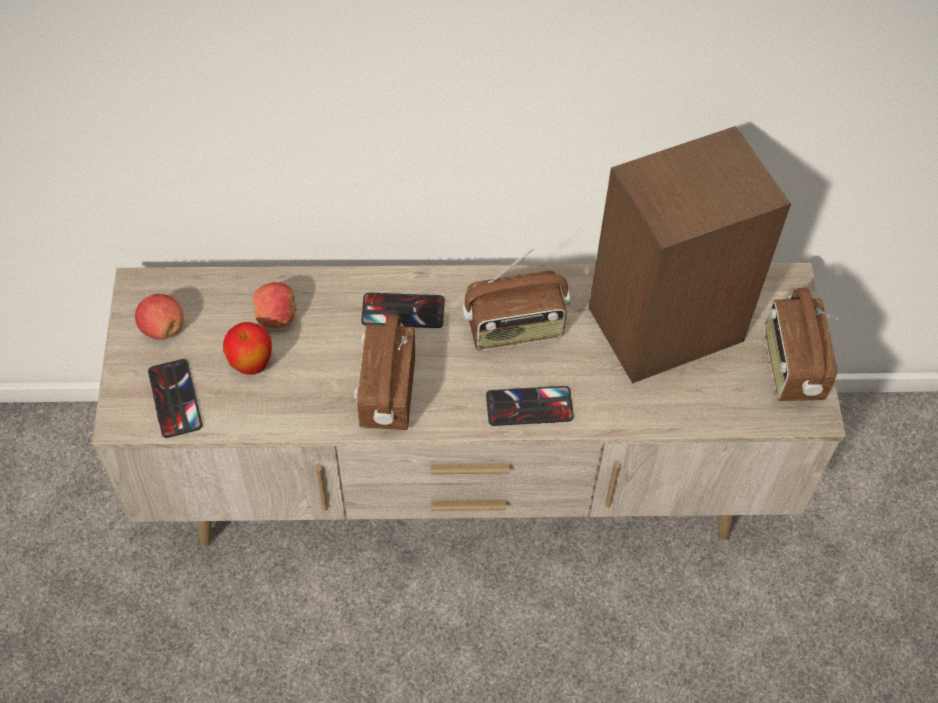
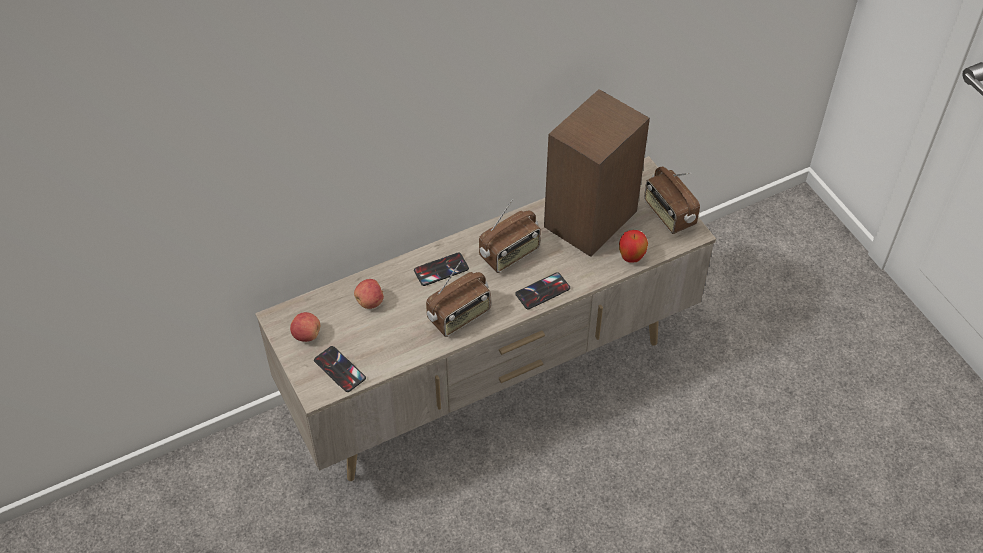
camera: 25 degrees left, 5 degrees down
(251, 365) = (372, 333): apple -> apple (631, 258)
(386, 393) = (459, 317): radio -> radio turned 105 degrees counterclockwise

